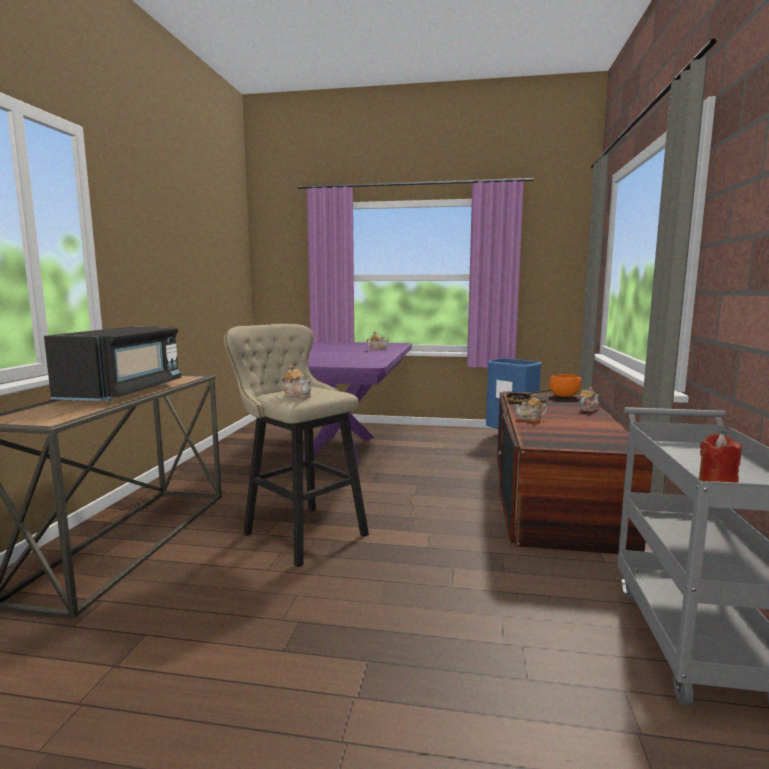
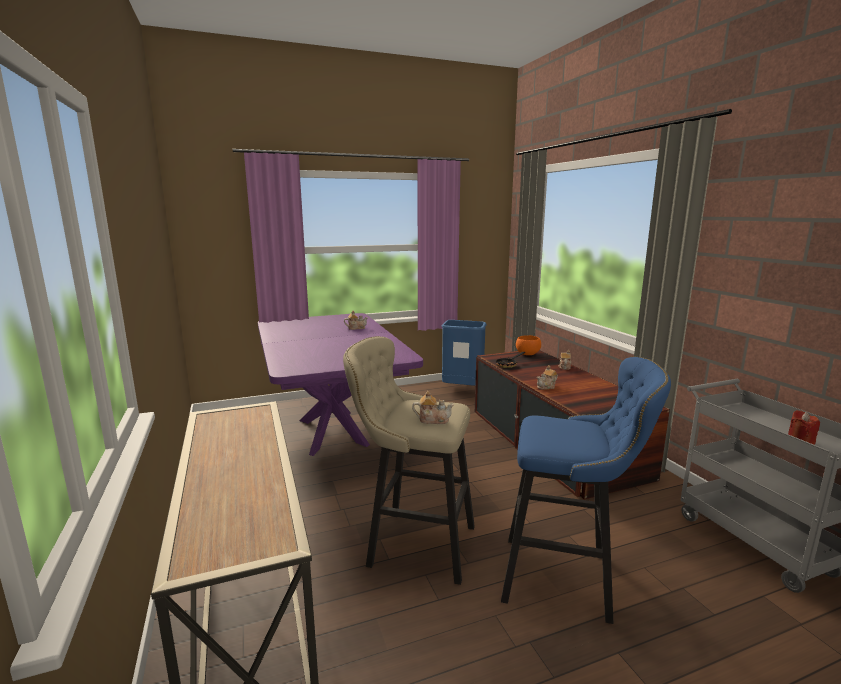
camera: 30 degrees left, 5 degrees up
(124, 392) = (237, 458): black microwave -> none
(403, 597) = (571, 579): none -> blue stool

